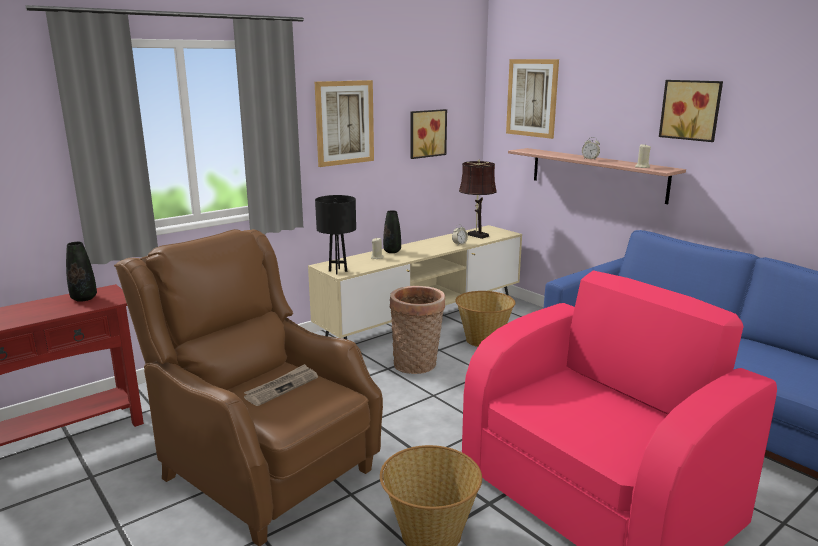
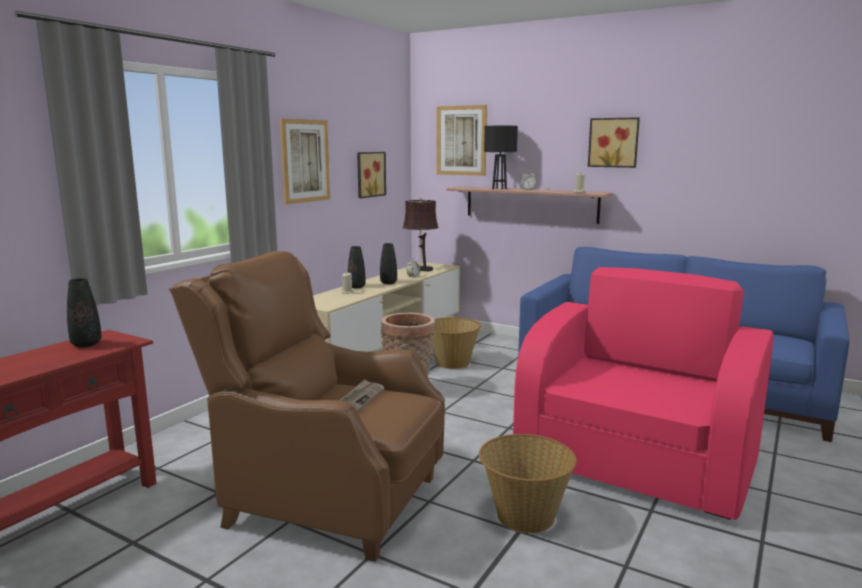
camera: 20 degrees left, 5 degrees down
(337, 271) = (320, 305): black table lamp -> black table lamp (499, 189)
(427, 249) = (388, 283): none -> black vase

